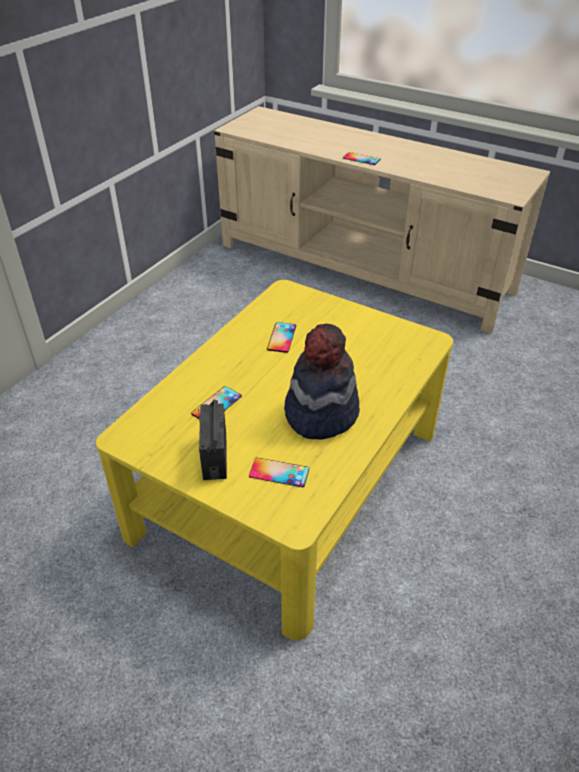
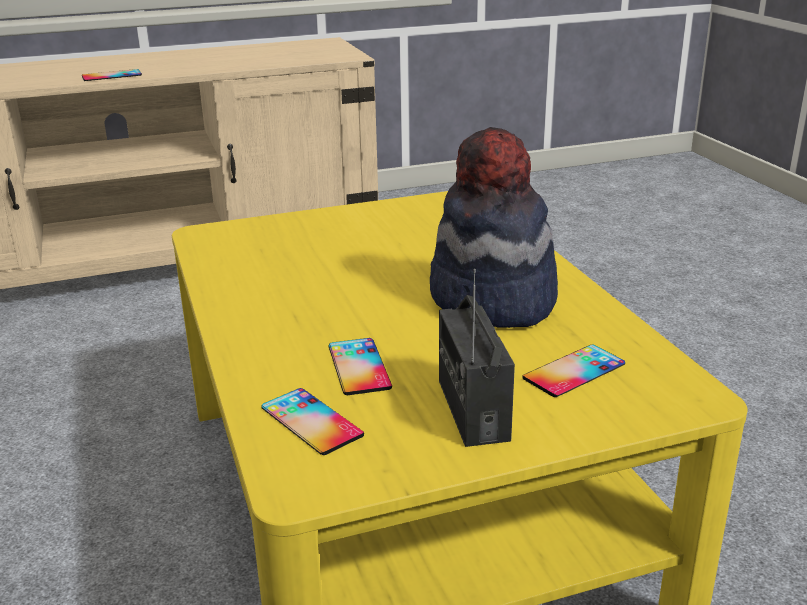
camera: 50 degrees left, 15 degrees down
(214, 456) = (472, 409): radio -> radio turned 45 degrees clockwise
(281, 337) = (297, 270): phone -> phone (311, 421)

